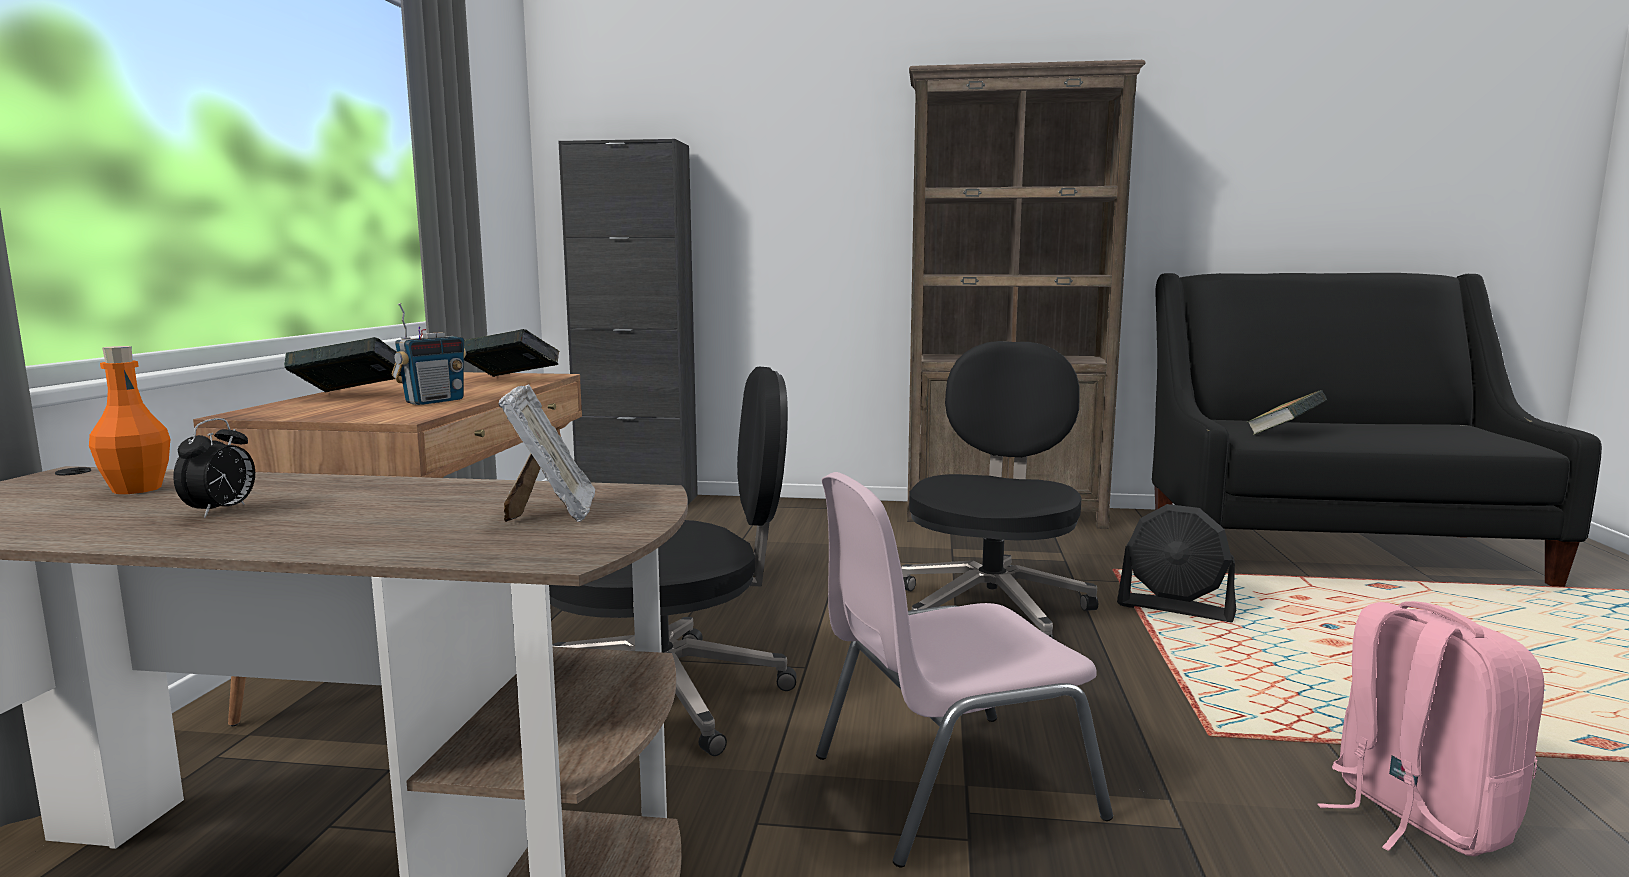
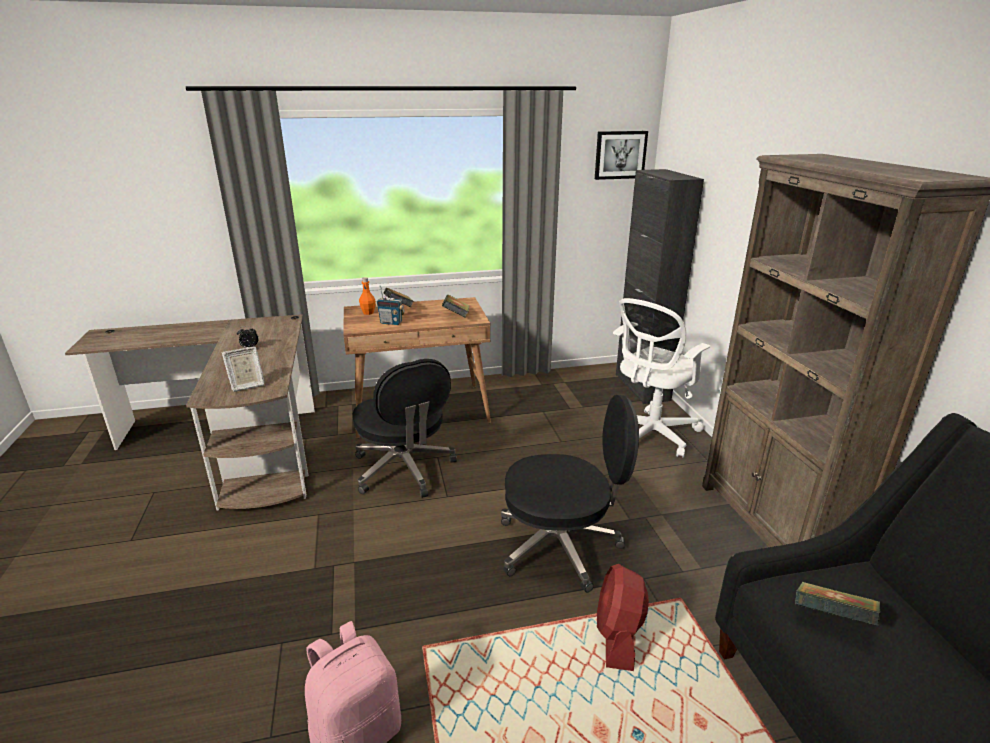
camera: 70 degrees right, 15 degrees up
(137, 489) = (273, 331): orange bottle -> orange bottle (368, 313)
(504, 121) = (620, 155): none -> picture
(771, 520) = (650, 436): none -> white office chair
(948, 785) = (352, 557): pink chair -> none
(1176, 609) = (618, 636): black fan -> red fan

